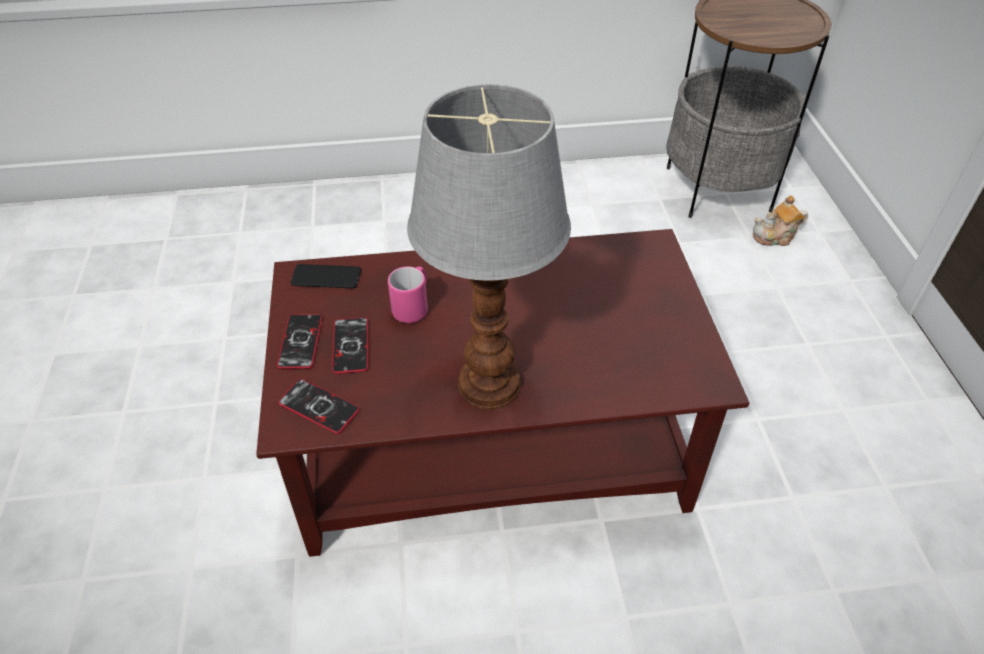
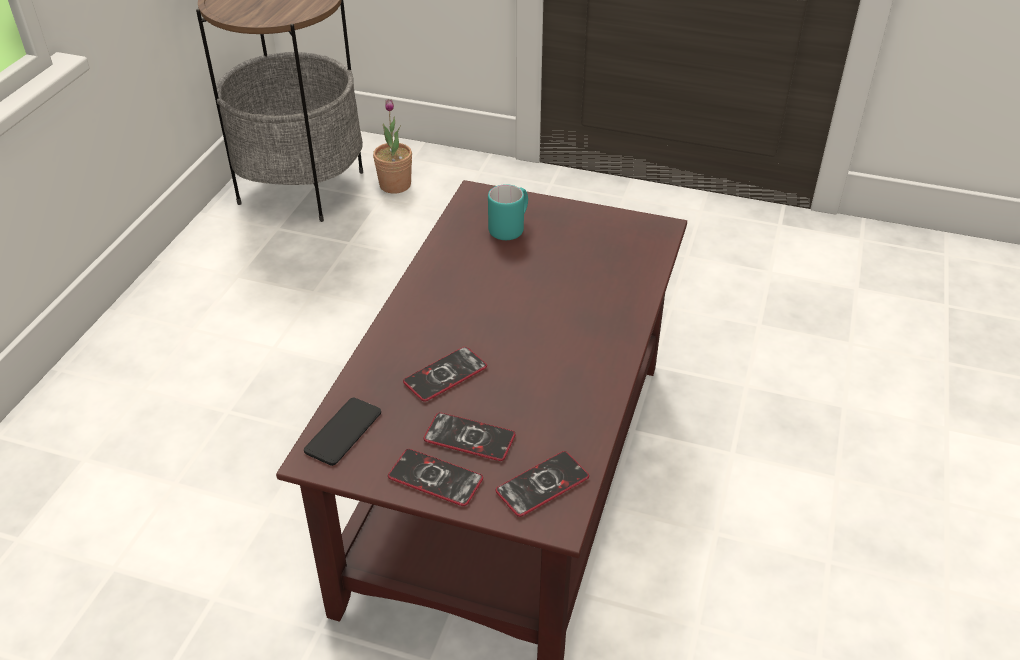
camera: 65 degrees left, 5 degrees down
(413, 307) = (445, 375): pink mug -> phone
(491, 385) = (586, 352): table lamp -> none
(625, 280) = (510, 228): none -> turquoise mug
(775, 237) = (395, 185): teapot -> potted plant

